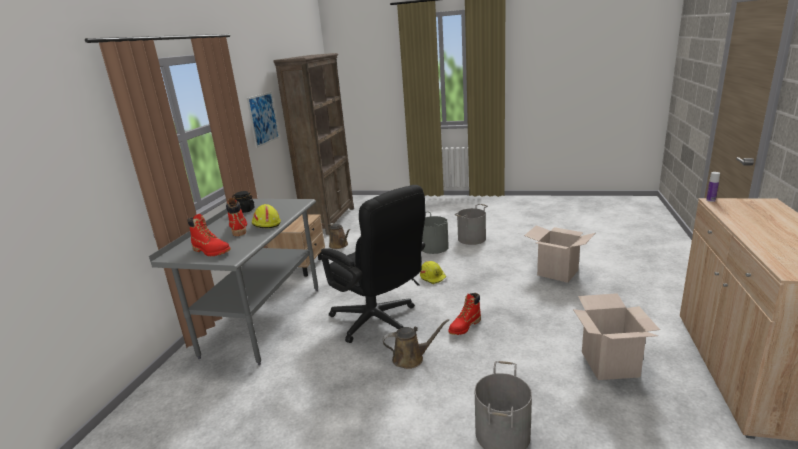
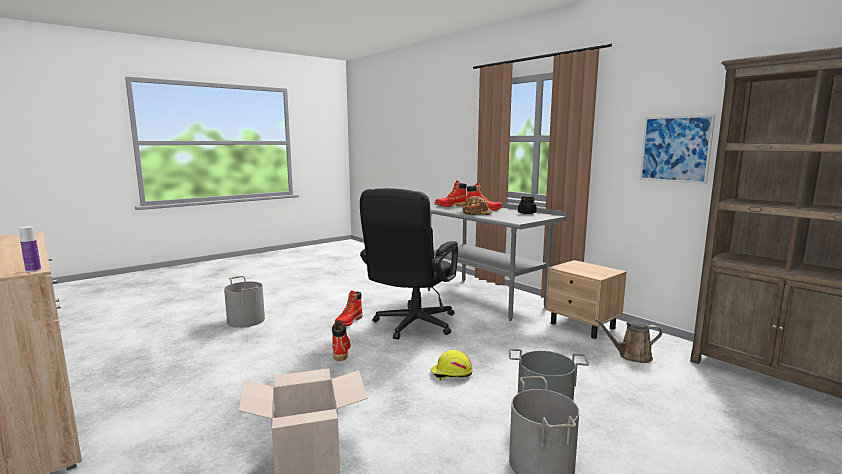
camera: 125 degrees right, 10 degrees down
(265, 224) = (477, 213): yellow hard hat -> brown hard hat
(379, 322) = (411, 326): black office chair -> black office chair turned 60 degrees counterclockwise
(411, 358) = (348, 322): brown watering can -> red boot
(609, 364) = (182, 377): cardboard box -> none

